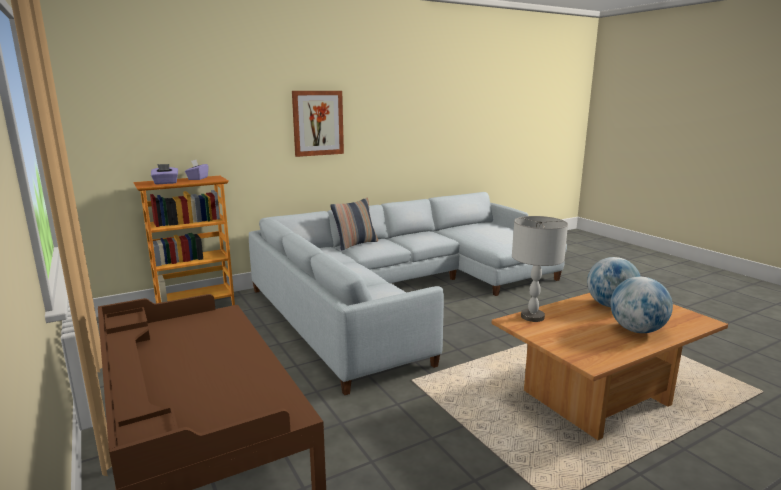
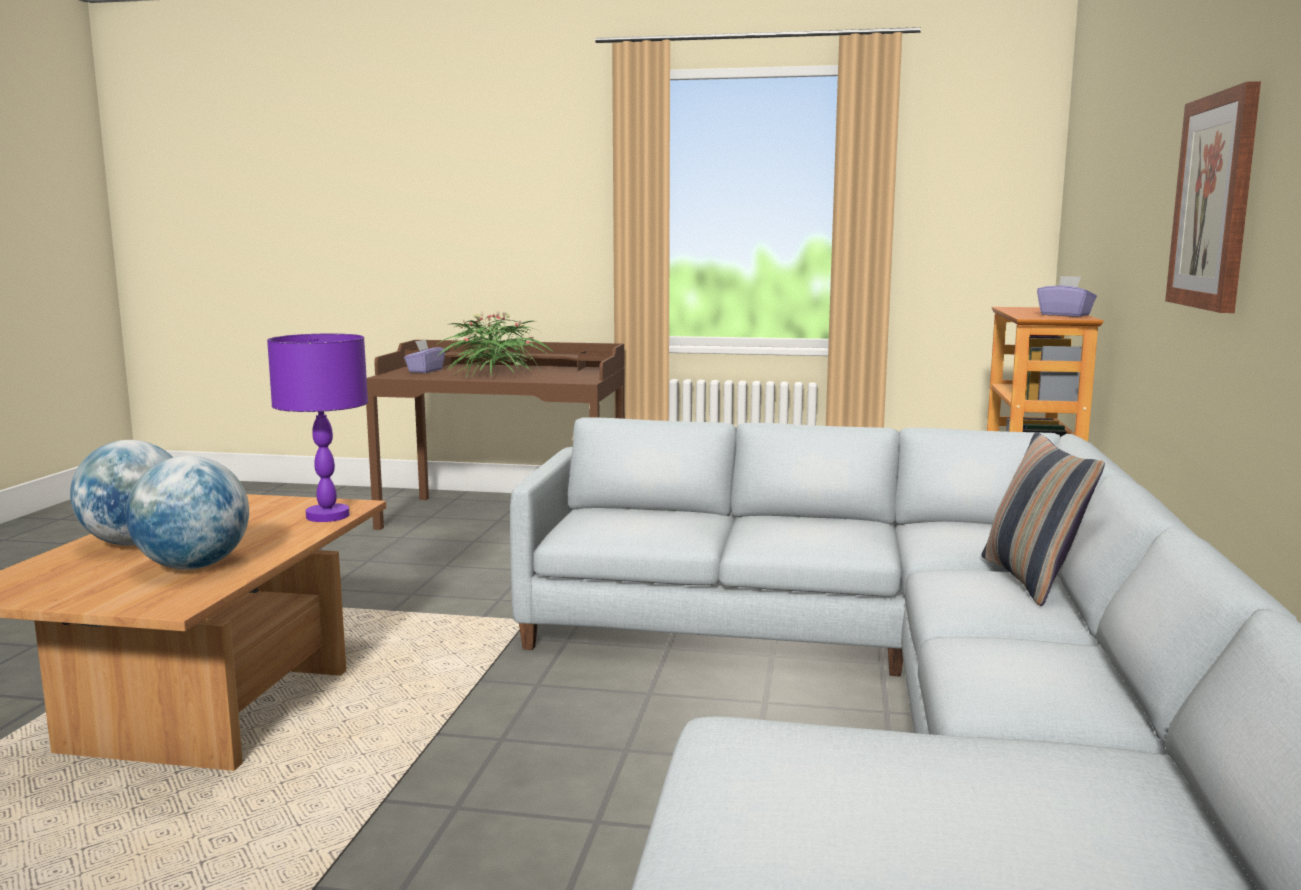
camera: 130 degrees right, 5 degrees down
(165, 183) = (1028, 310): purple tissue box -> purple tissue box (425, 371)
(212, 364) = (494, 374): none -> potted plant
(532, 316) = (328, 516): grey table lamp -> purple table lamp

